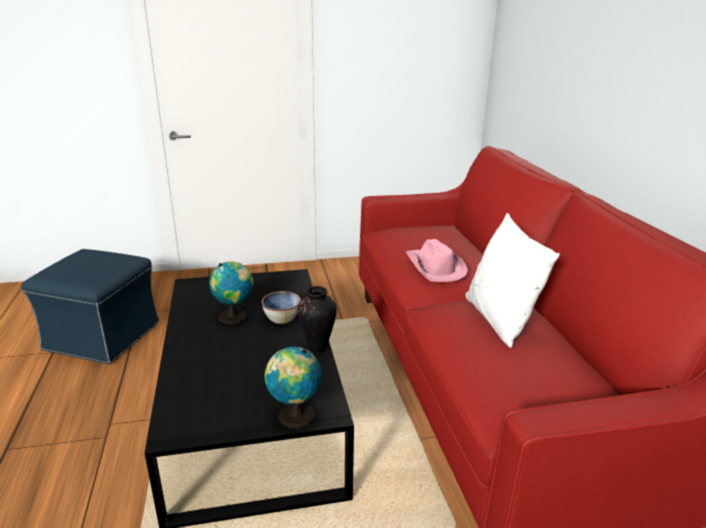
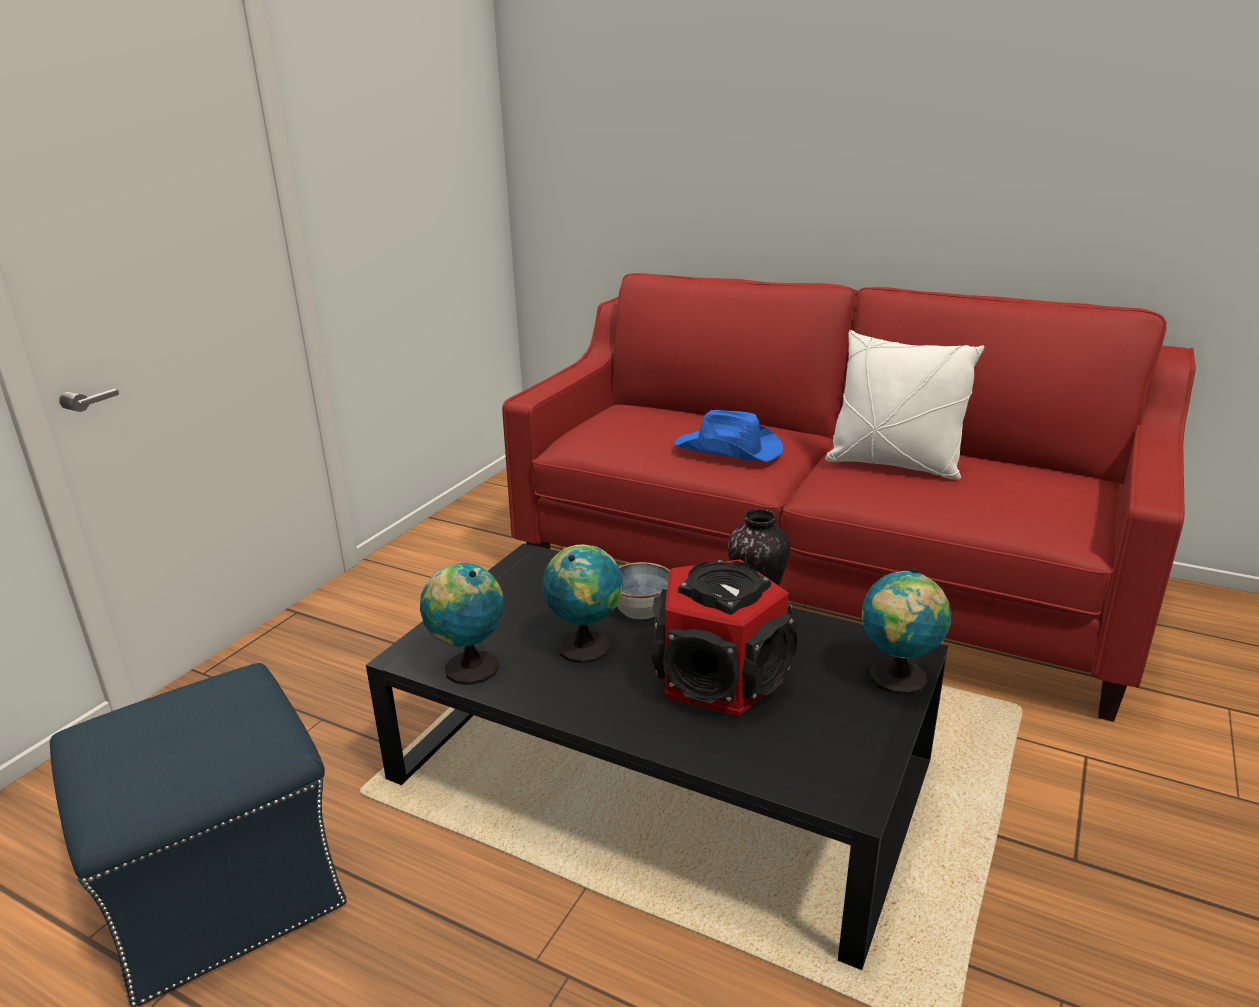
camera: 50 degrees left, 0 degrees up
(191, 298) = (468, 667): none -> globe
(241, 360) = (719, 678): none -> speaker
(434, 267) = (729, 449): pink hat -> blue hat

